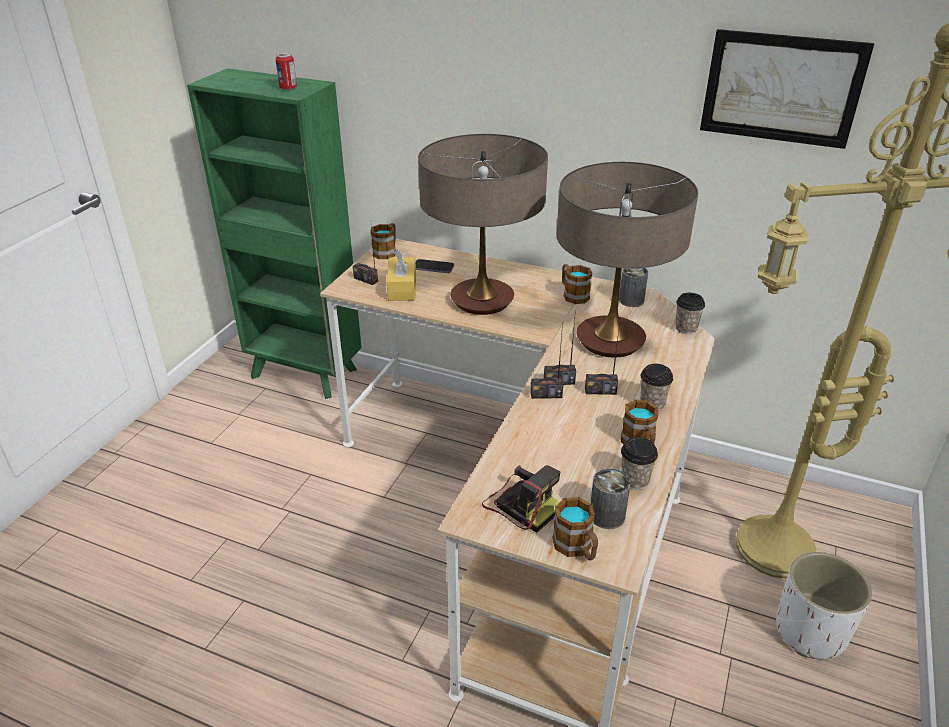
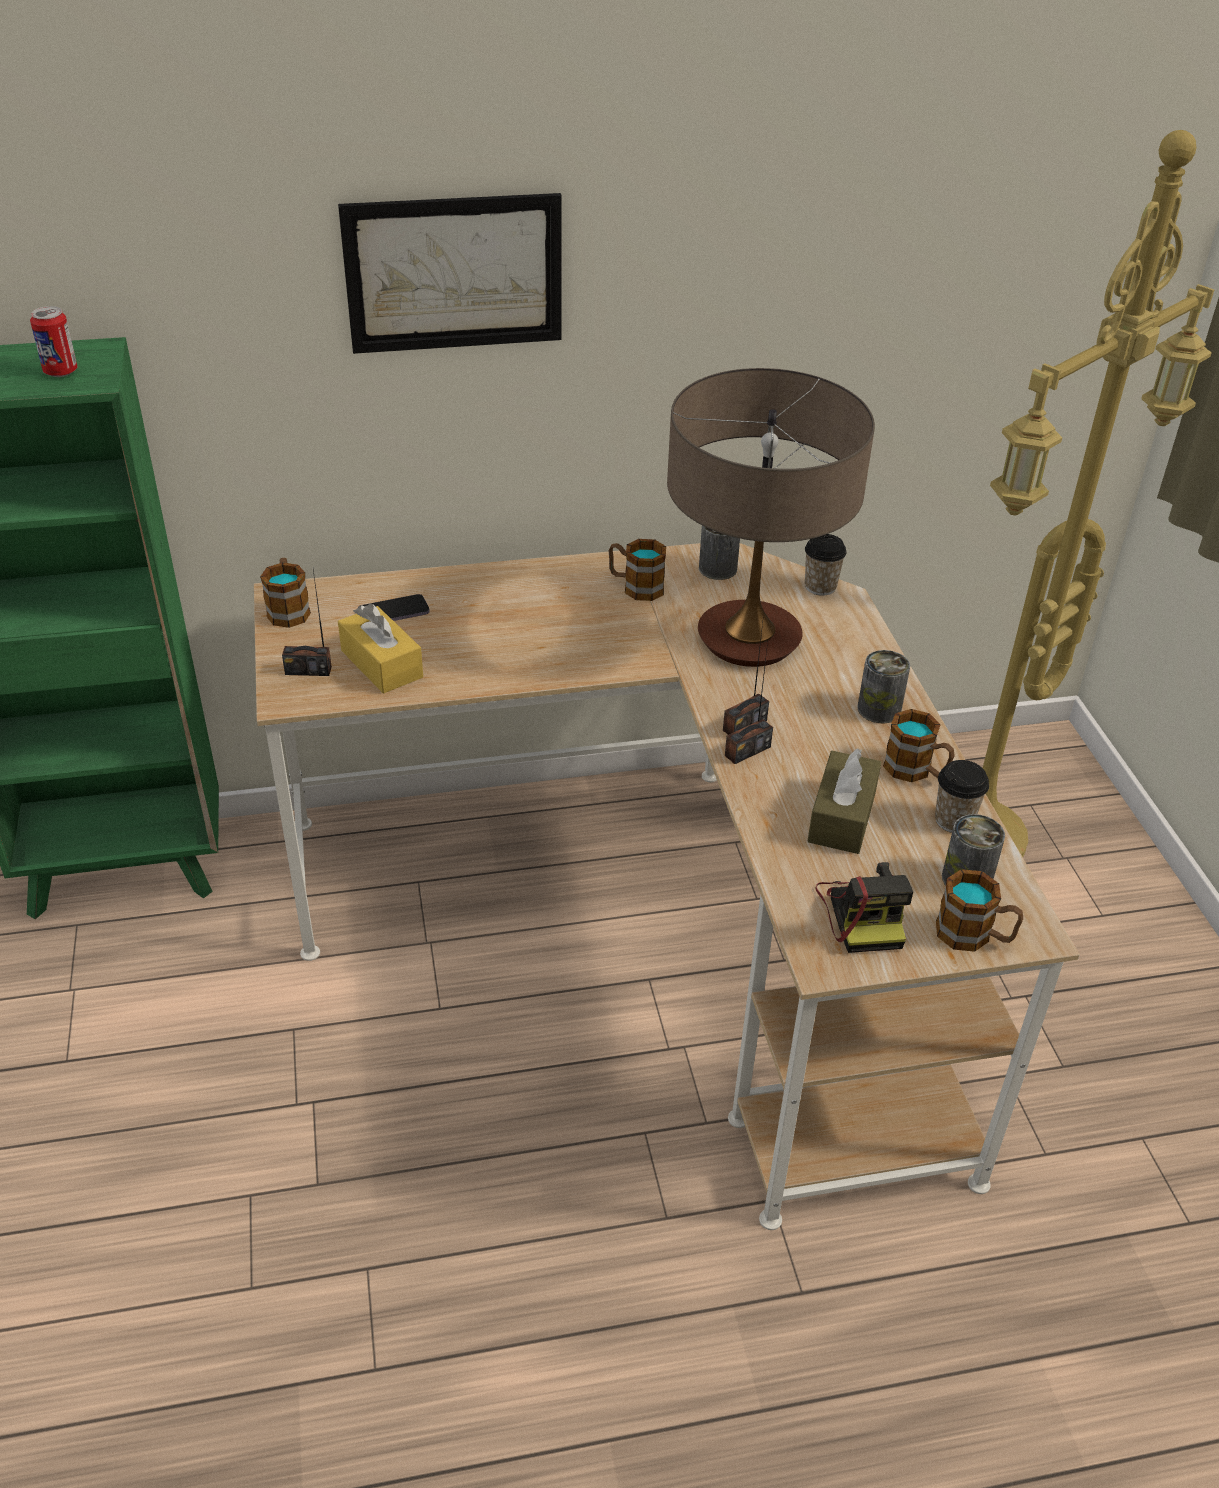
camera: 35 degrees left, 5 degrees up
(482, 300) = (521, 641): table lamp -> none
(521, 504) = (863, 913): camera -> camera turned 75 degrees clockwise
(565, 449) = (842, 816): none -> brown tissue box
(600, 391) = (805, 717): radio -> none
(652, 403) = (879, 709): cup -> can
(781, 88) = (881, 219): picture -> picture (454, 273)
(810, 632) = (1078, 922): white planter -> none

